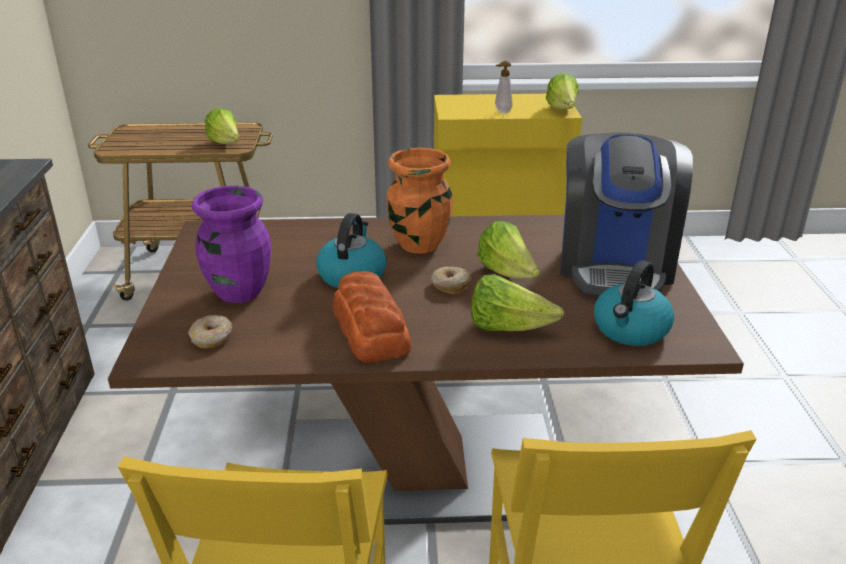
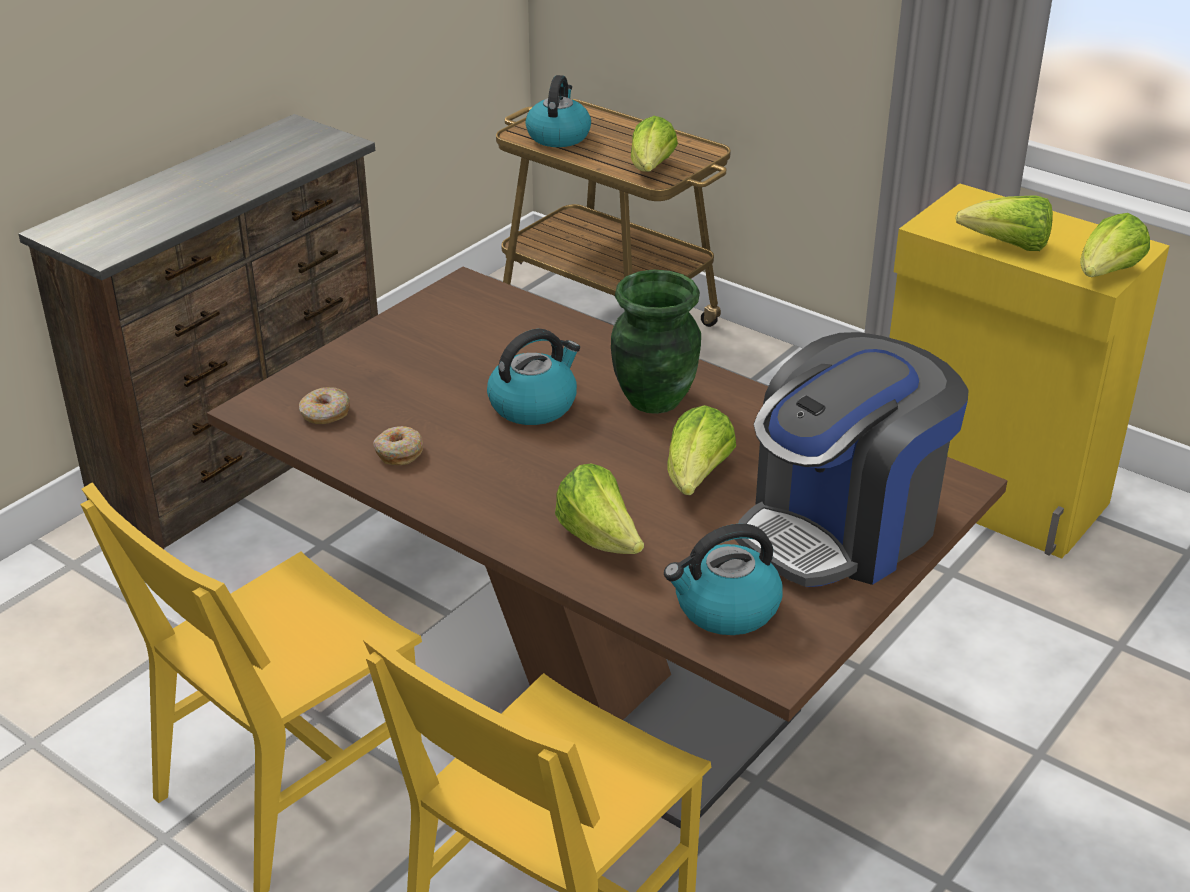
camera: 40 degrees right, 5 degrees up
(141, 143) = (558, 136): none -> kettle
(239, 292) = (407, 374): purple vase -> none
(371, 329) = (469, 473): bread -> none
(418, 245) = (653, 399): orange vase -> green vase
(450, 286) = (613, 463): donut -> donut (398, 452)
(501, 112) = (1008, 246): soap dispenser -> lettuce

